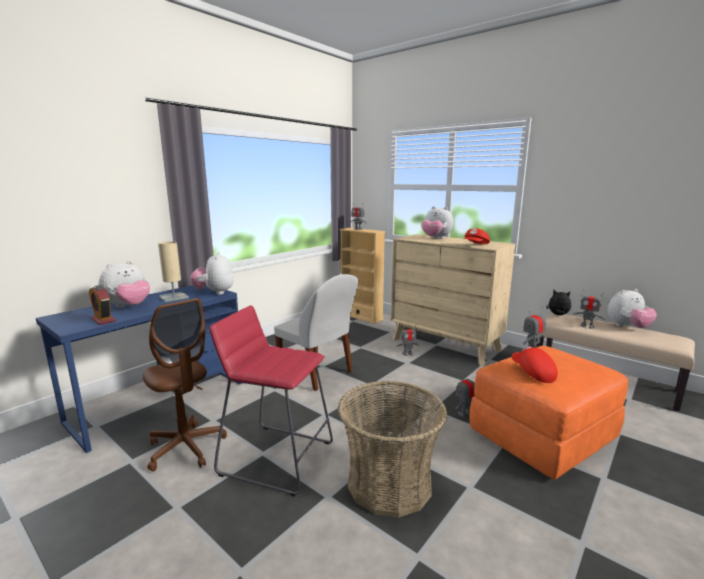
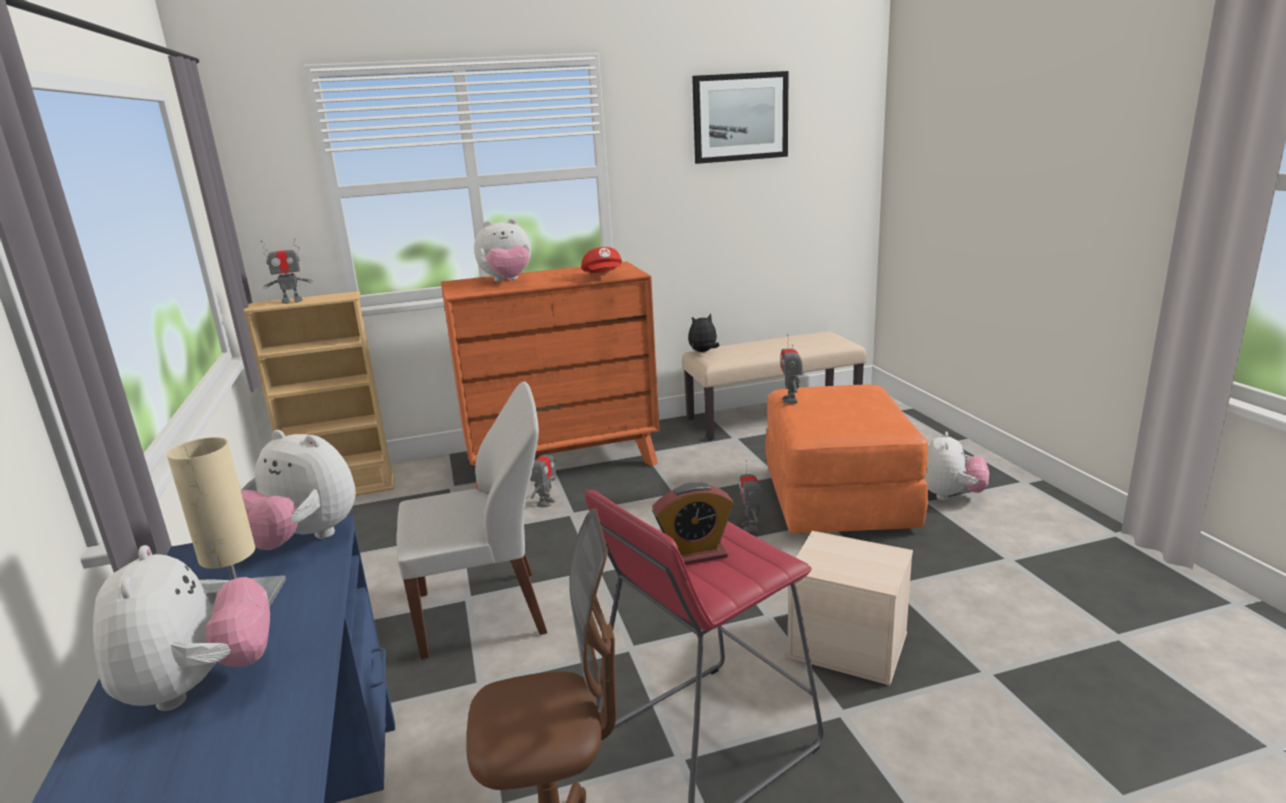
camera: 55 degrees left, 5 degrees up
(103, 320) = (267, 741): alarm clock -> alarm clock (694, 554)
(389, 483) = (849, 645): basket -> beige storage box
(445, 344) = (562, 463): beige dresser -> orange dresser
(532, 373) = (846, 420): red cap -> none
(587, 326) = (754, 353): toy robot -> none
(627, 327) = (779, 339): plush toy -> plush toy (951, 495)
(633, 158) = (740, 117): none -> picture

